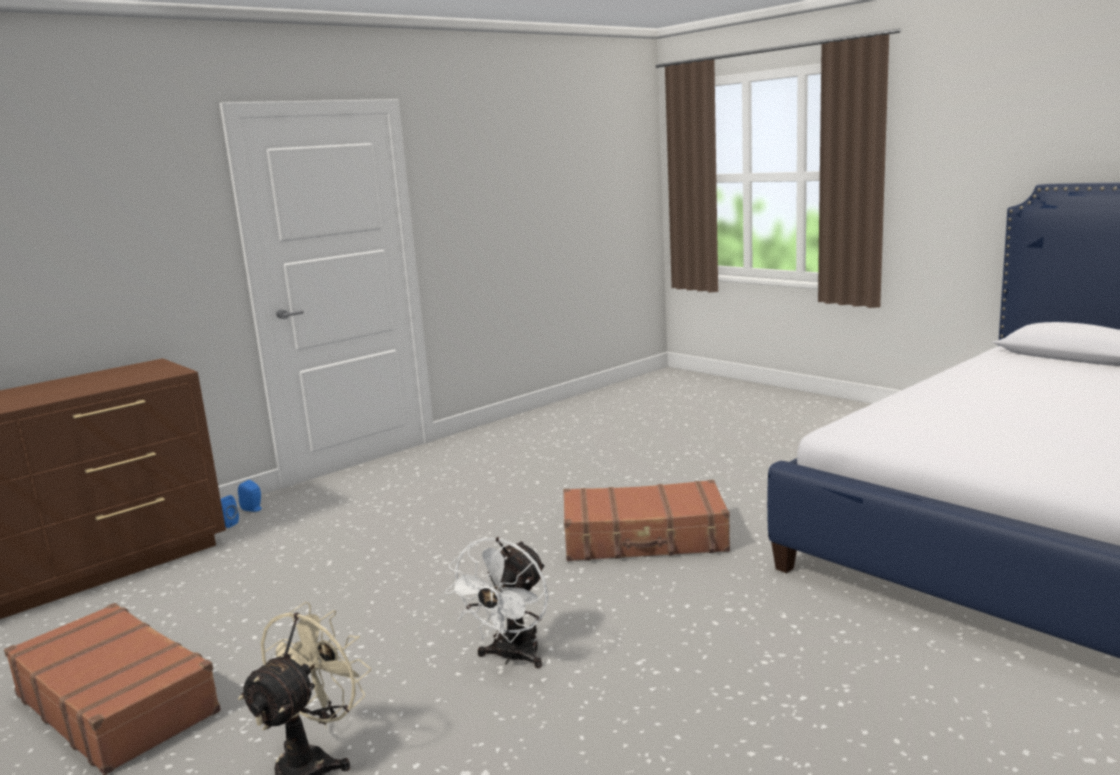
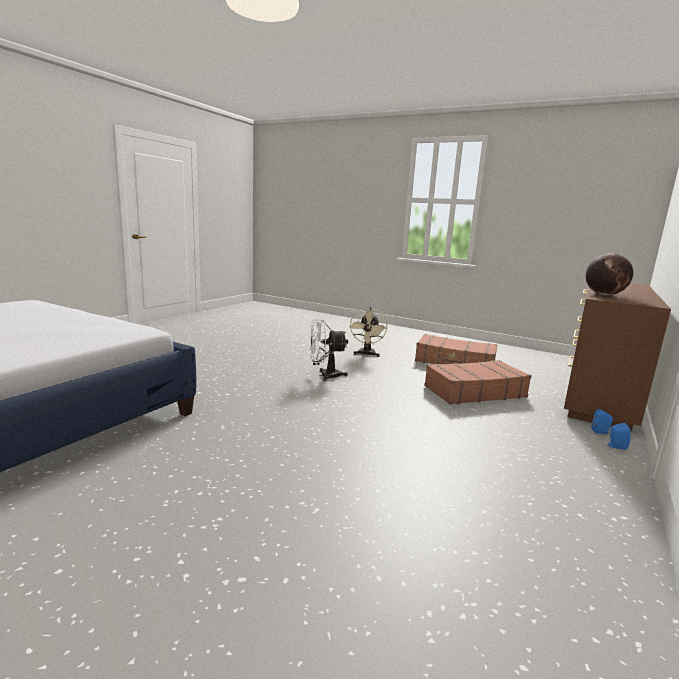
camera: 160 degrees right, 0 degrees up
(120, 382) = (604, 295): none -> globe
(511, 657) = (325, 375): white fan -> white fan turned 105 degrees counterclockwise
(644, 539) = (279, 431): brown suitcase -> brown suitcase (474, 391)

